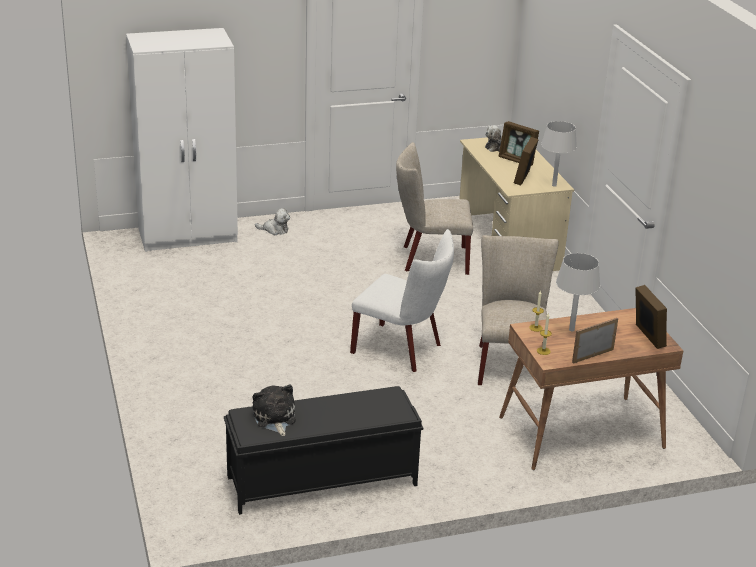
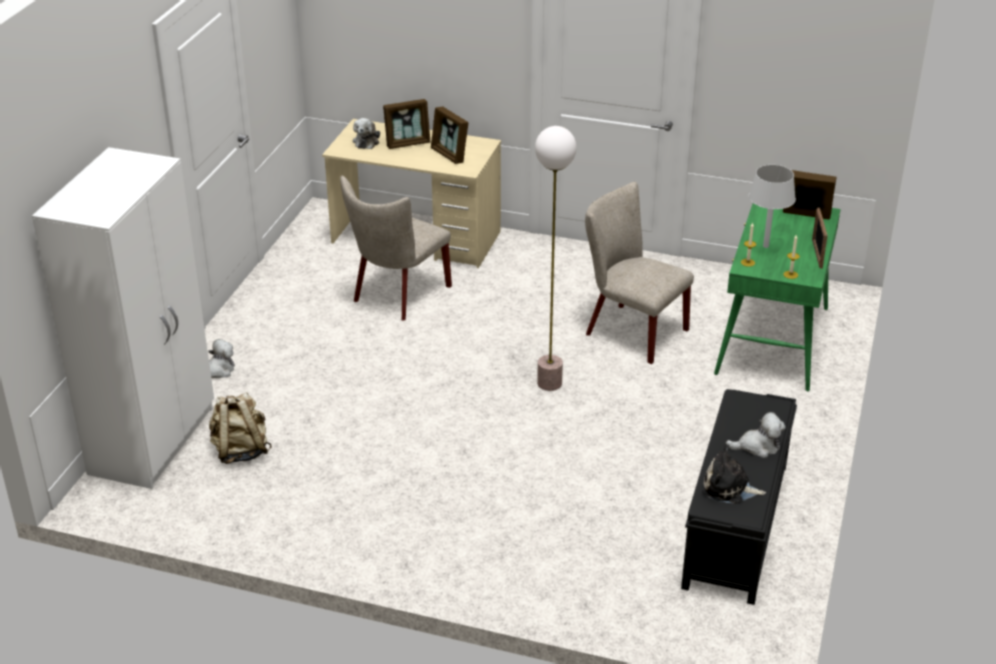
camera: 55 degrees left, 5 degrees up
(207, 265) = (240, 451): none -> beige backpack
(338, 418) = (757, 446): none -> plush toy
(402, 349) = (550, 383): white chair -> floor lamp
(554, 185) = (482, 146): grey table lamp -> none
(580, 433) = (773, 341): brown desk -> green desk

